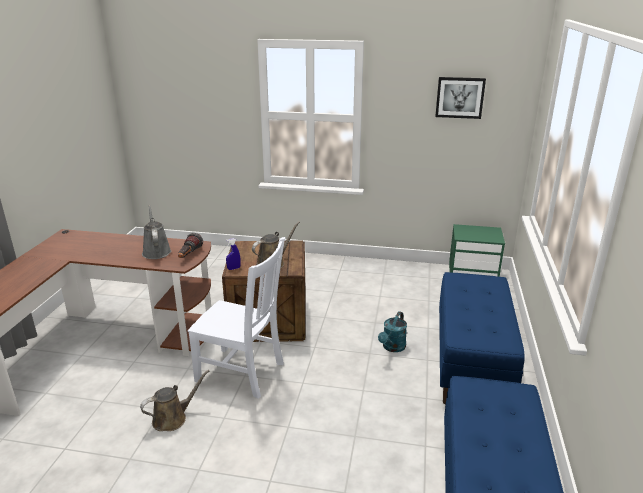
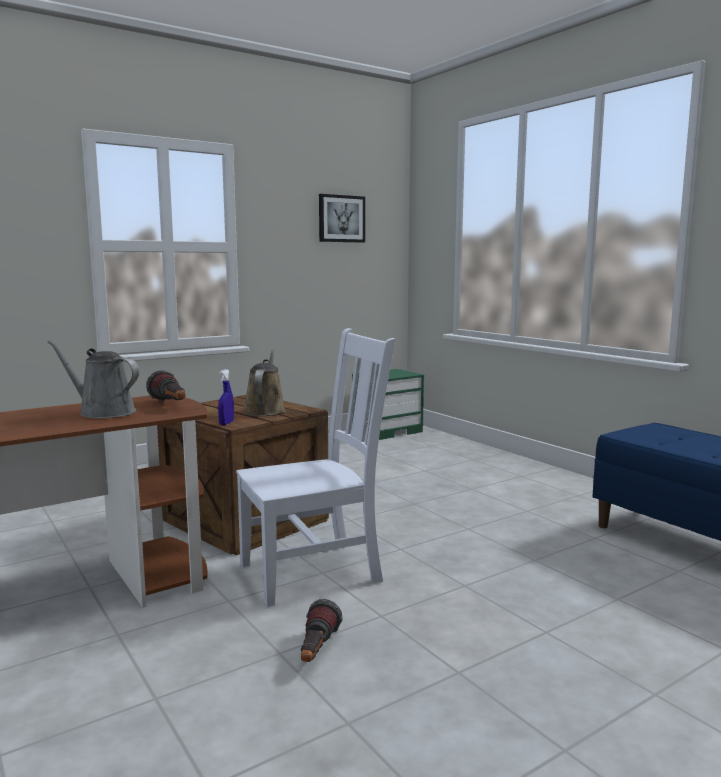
camera: 45 degrees left, 15 degrees down
(173, 418) = (316, 651): brown watering can -> flashlight
(392, 347) = (425, 492): turquoise watering can -> none
(472, 363) = (507, 478): blue bench -> none

